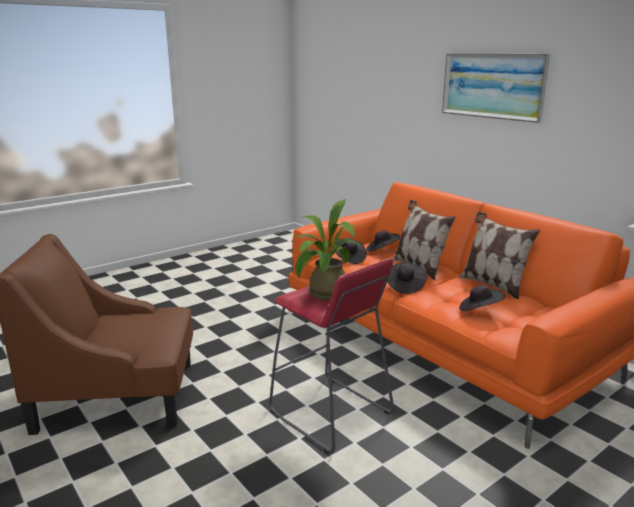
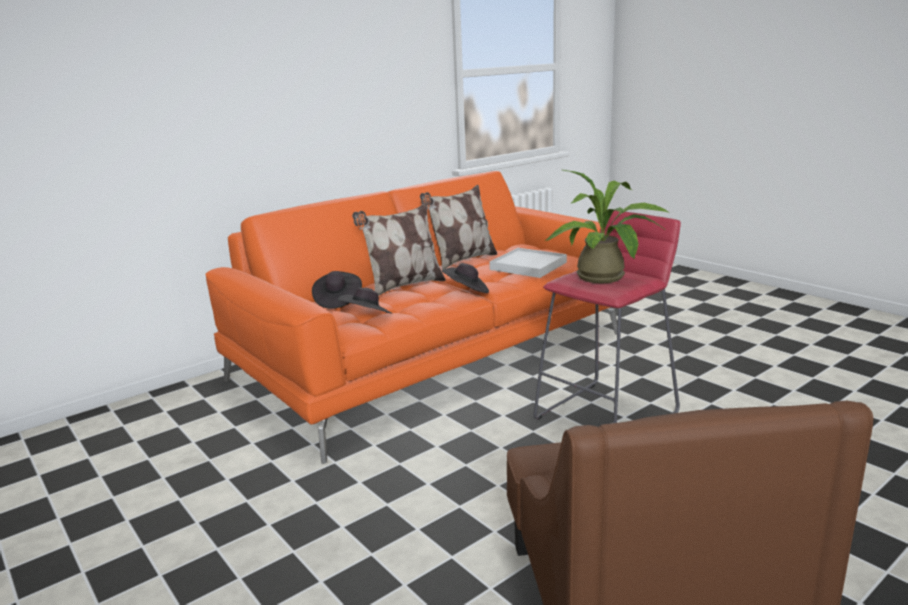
camera: 90 degrees left, 0 degrees up
(479, 310) = (528, 266): black hat -> white tray
(492, 86) = (294, 59): picture -> none

